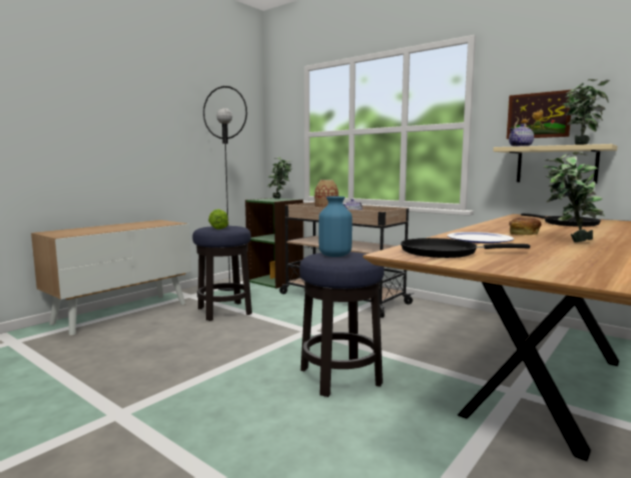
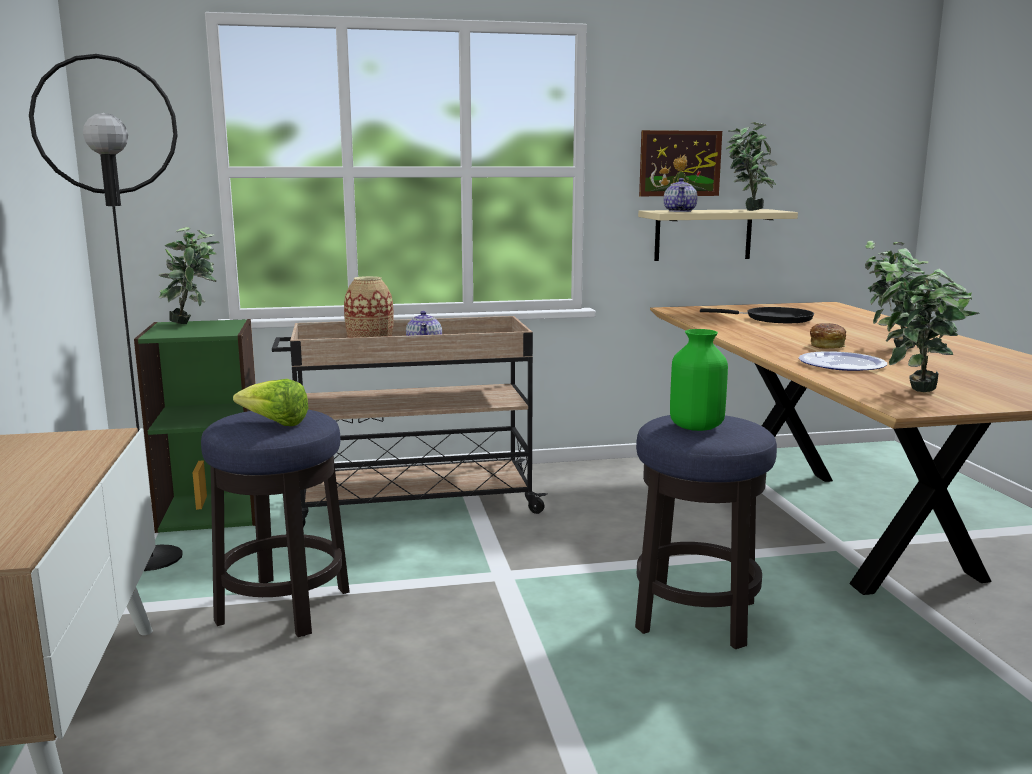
camera: 50 degrees left, 5 degrees up
(335, 255) = (696, 426): blue vase -> green vase
(444, 252) = (917, 393): black frying pan -> potted plant

